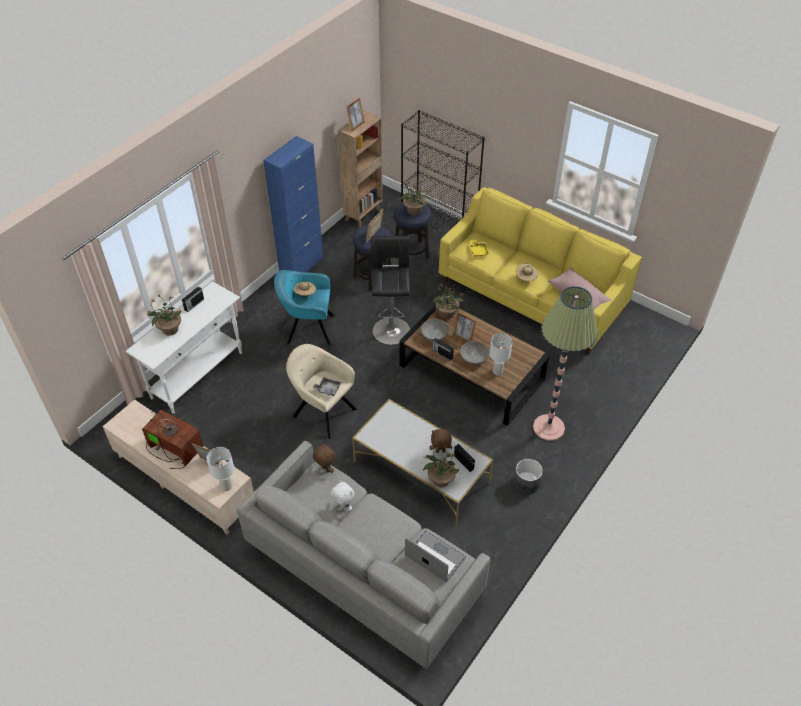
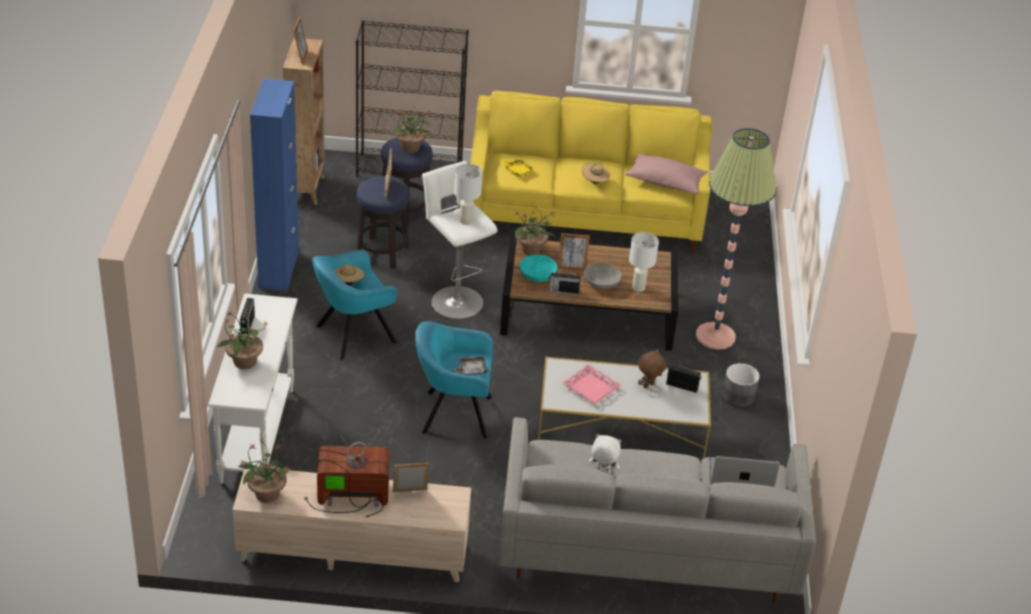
camera: 35 degrees left, 10 degrees down
(227, 486) = (453, 507): white table lamp -> white table lamp (466, 221)
(322, 411) = (453, 414): beige armchair -> turquoise armchair
(325, 469) = (548, 445): brown plush toy -> none
(391, 328) = (455, 300): black stool -> white stool
(399, 436) = (591, 388): none -> pink tray
(434, 334) = (537, 275): grey bowl -> turquoise bowl
(440, 479) = (673, 411): potted plant -> potted plant (266, 494)

